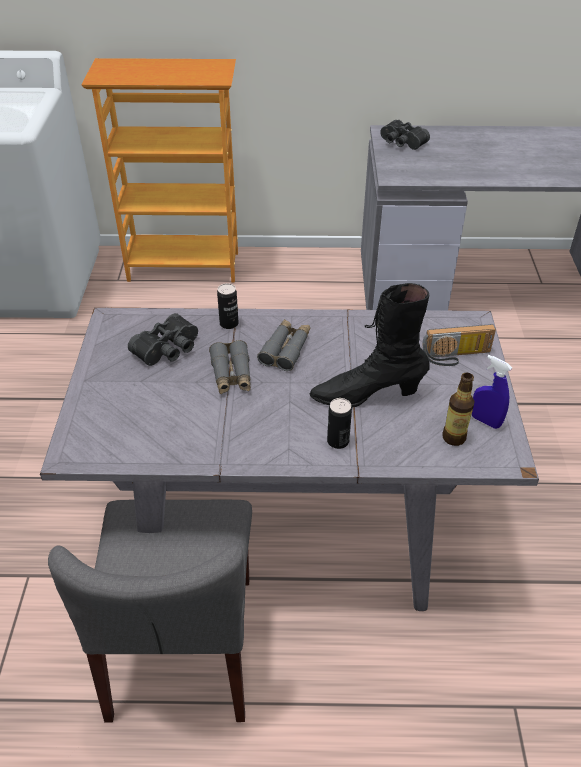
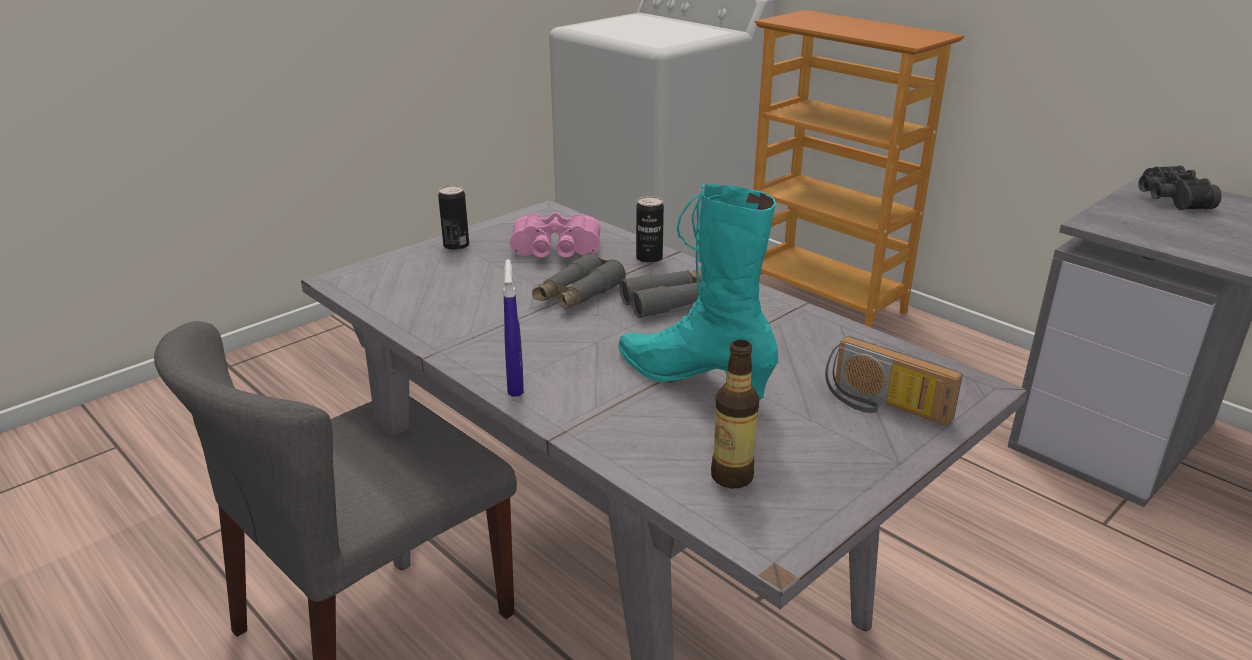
camera: 45 degrees right, 15 degrees down
(169, 350) = (555, 252): black binoculars -> pink binoculars
(338, 441) = (583, 399): can -> can (456, 245)
(366, 395) = (693, 380): black boot -> turquoise boot
(485, 421) = (809, 487): blue spray bottle -> blue spray bottle (515, 385)

